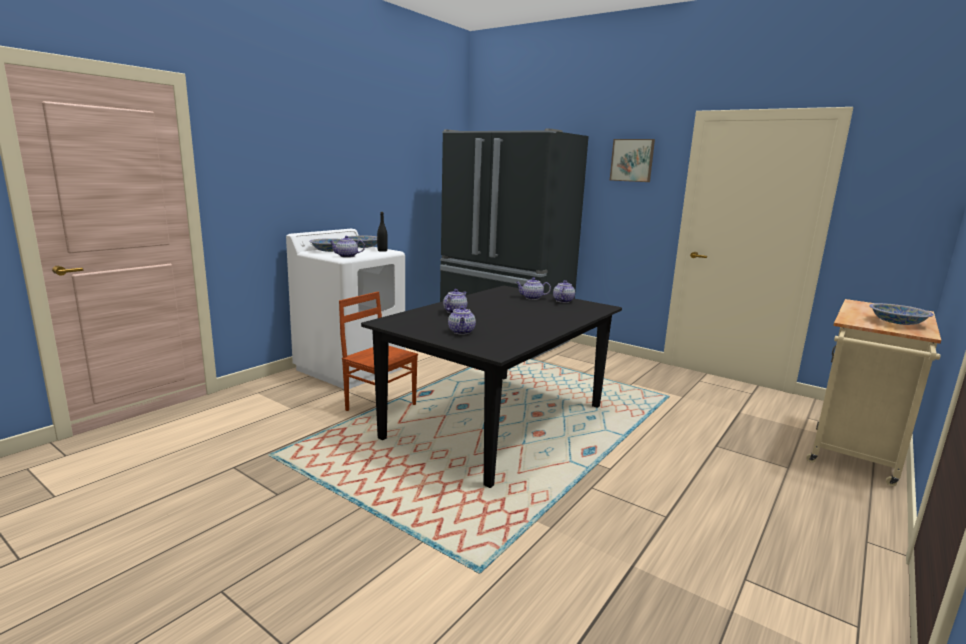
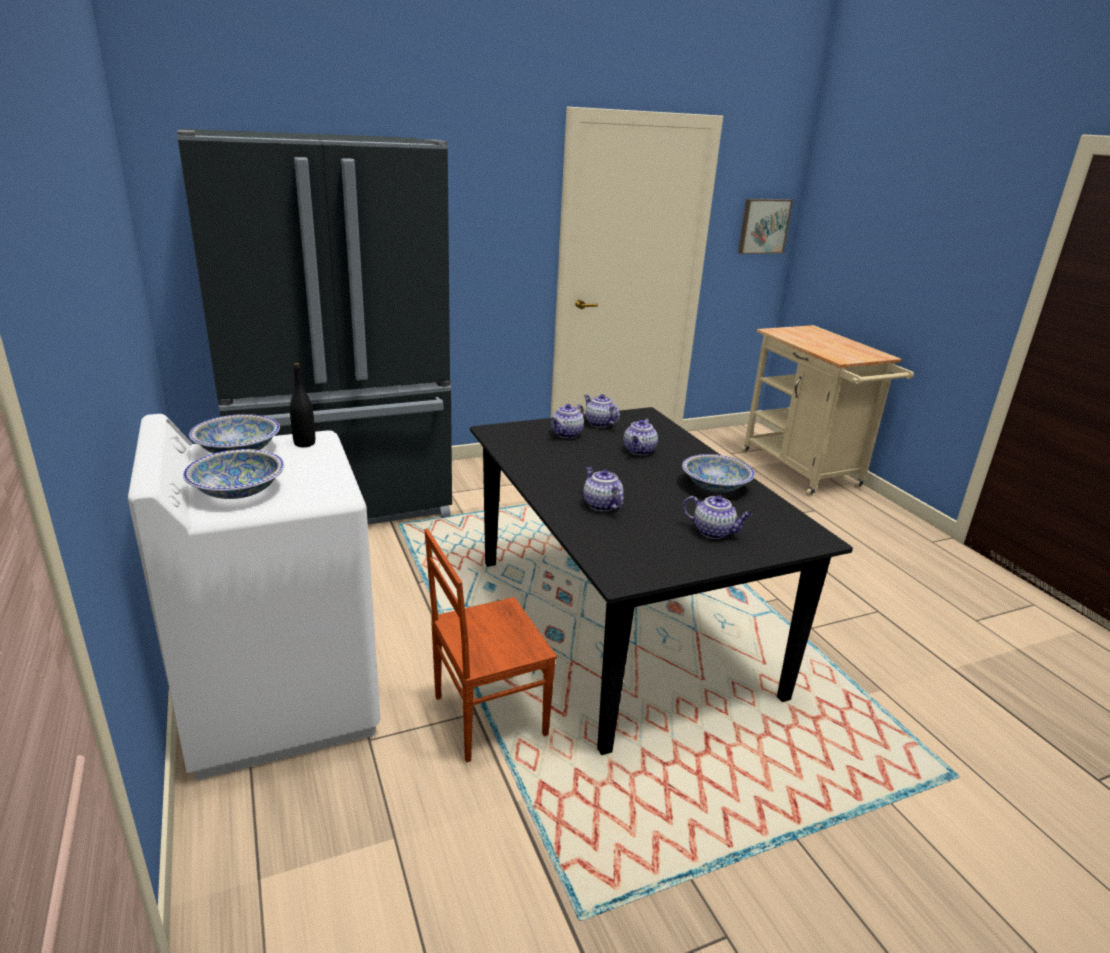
camera: 60 degrees left, 10 degrees up
(346, 256) = (327, 488): teapot -> teapot (639, 451)
(632, 160) = (486, 178): picture -> picture (763, 226)
(896, 323) = (849, 349): bowl -> bowl (715, 486)

